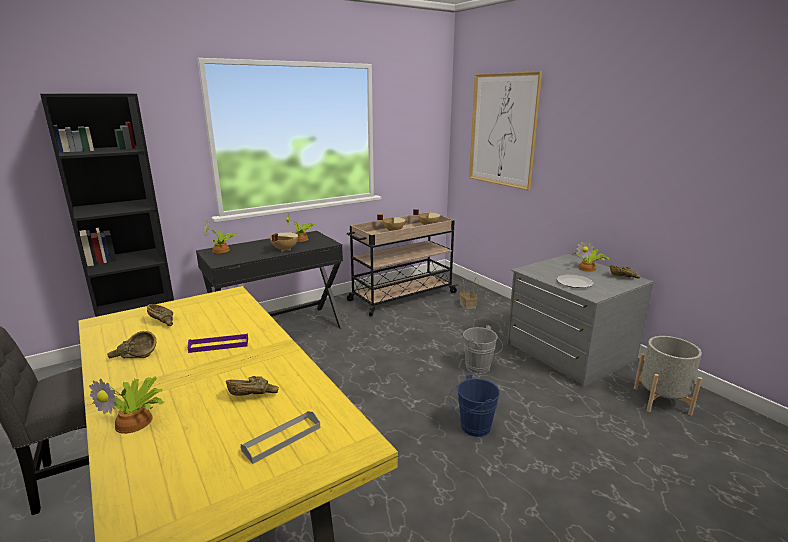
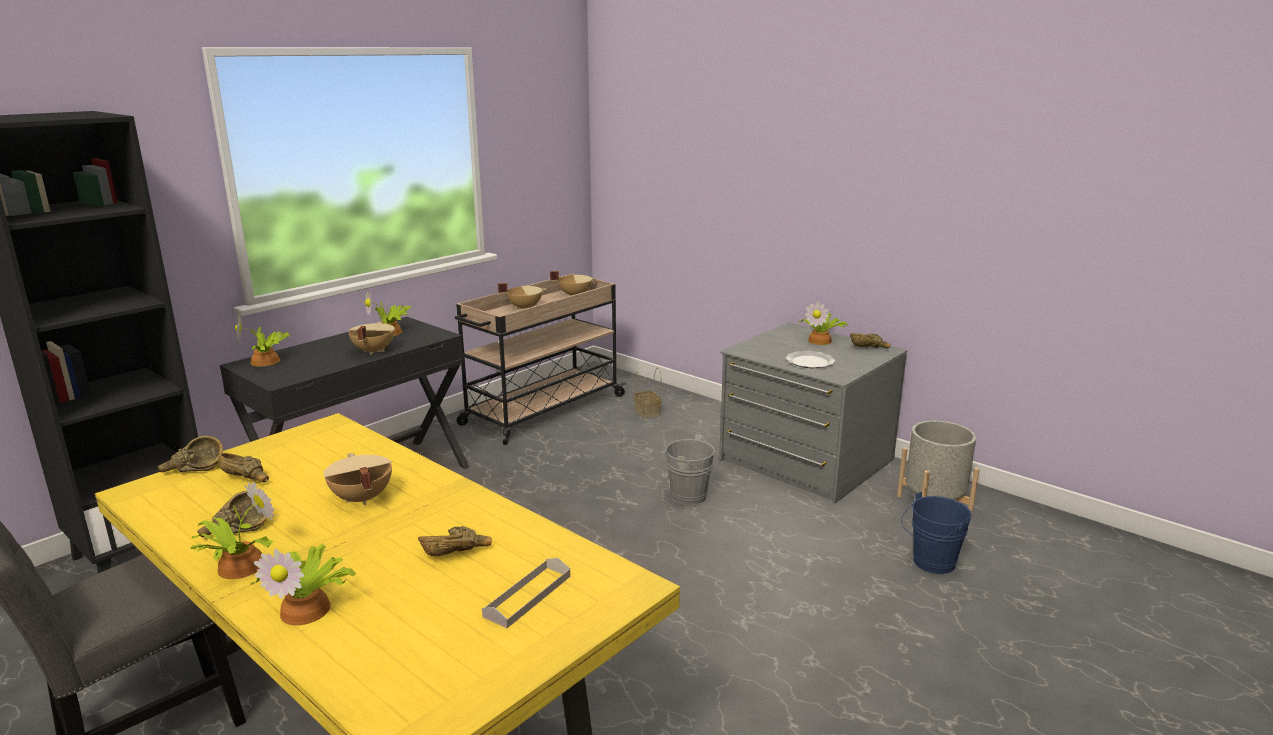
camera: 15 degrees left, 0 degrees up
(117, 382) = (238, 566): none -> potted plant
(139, 312) = (193, 469): none -> brown bowl
(219, 345) = (360, 499): purple tray -> beige cooking pot
(472, 427) = (706, 576): blue bucket -> blue bucket (930, 564)
(502, 130) = (677, 145): picture -> none

